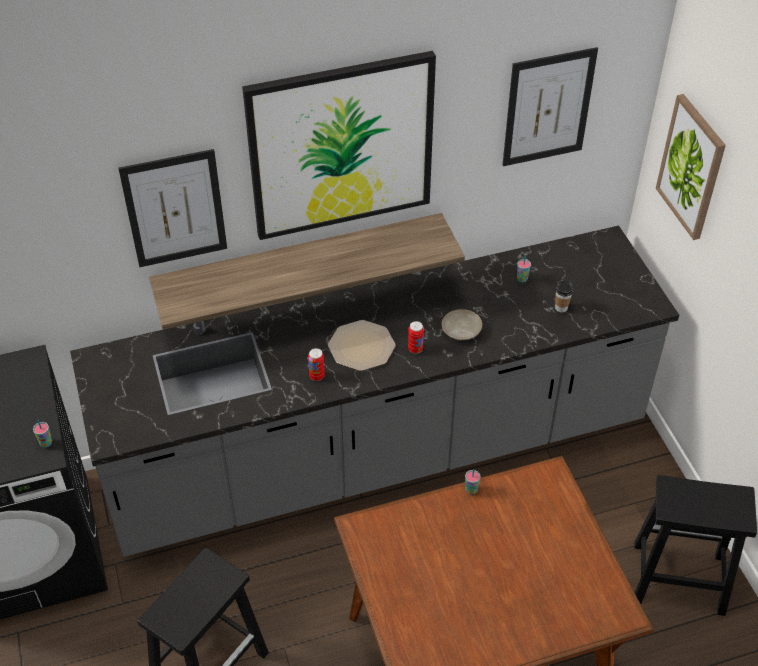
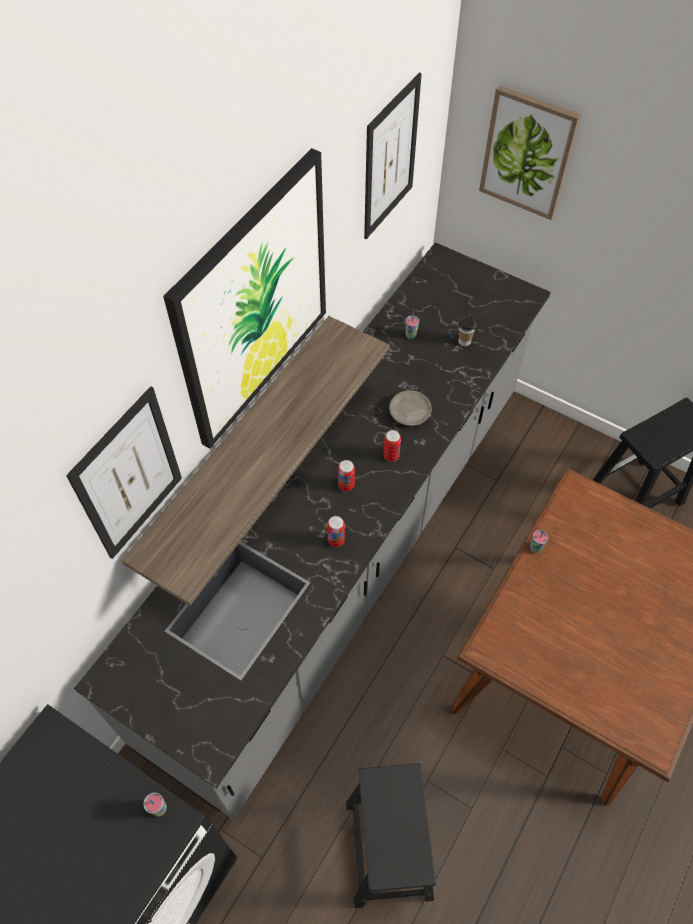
camera: 40 degrees left, 10 degrees up
(361, 347) = (346, 485): plate -> can

